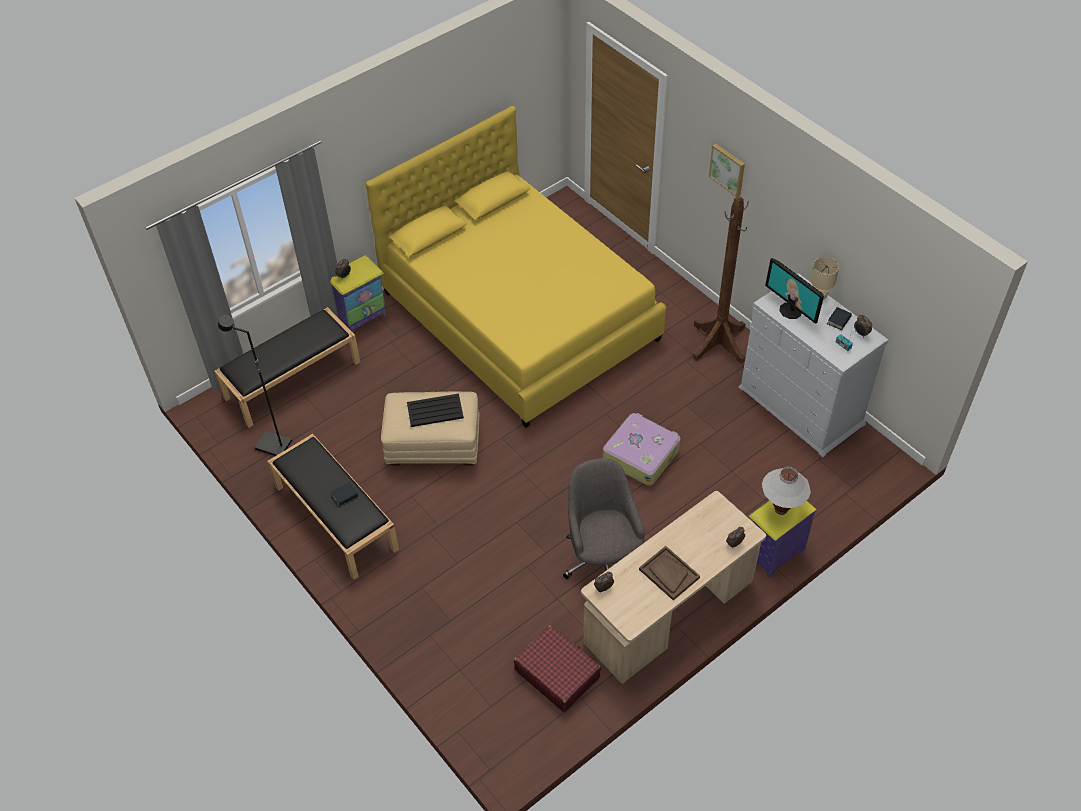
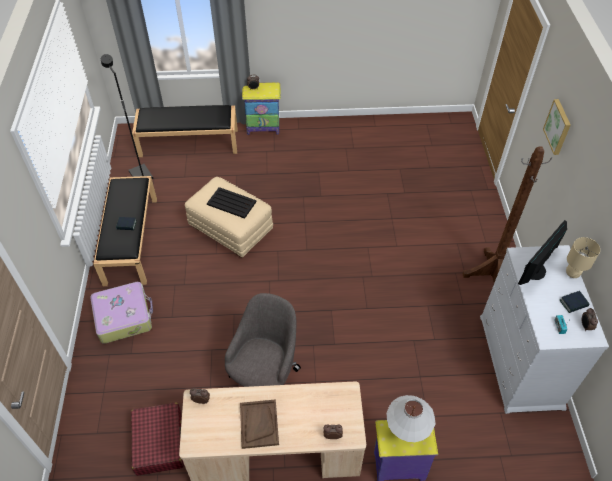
camera: 35 degrees right, 0 degrees up
(520, 315) = (363, 178): yellow bed -> none
(641, 454) = (361, 321): suitcase -> suitcase (124, 316)
(791, 310) = (535, 271): monitor -> monitor turned 45 degrees clockwise

